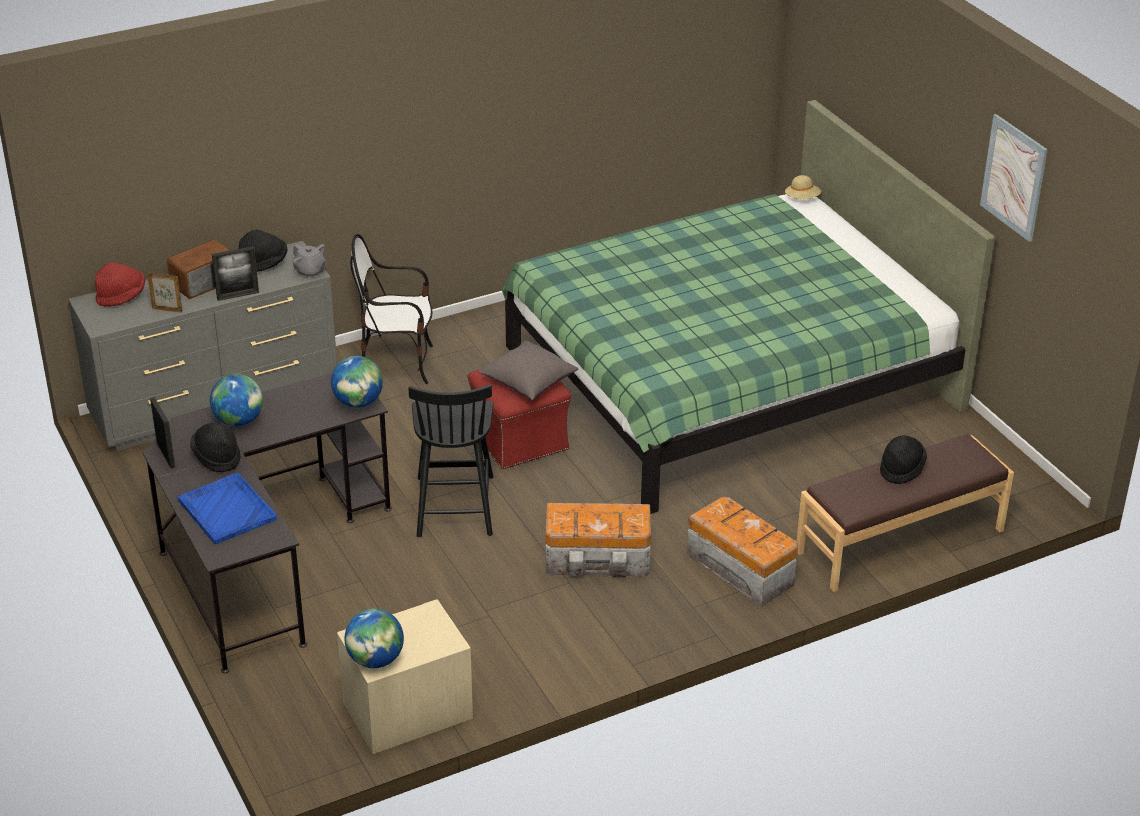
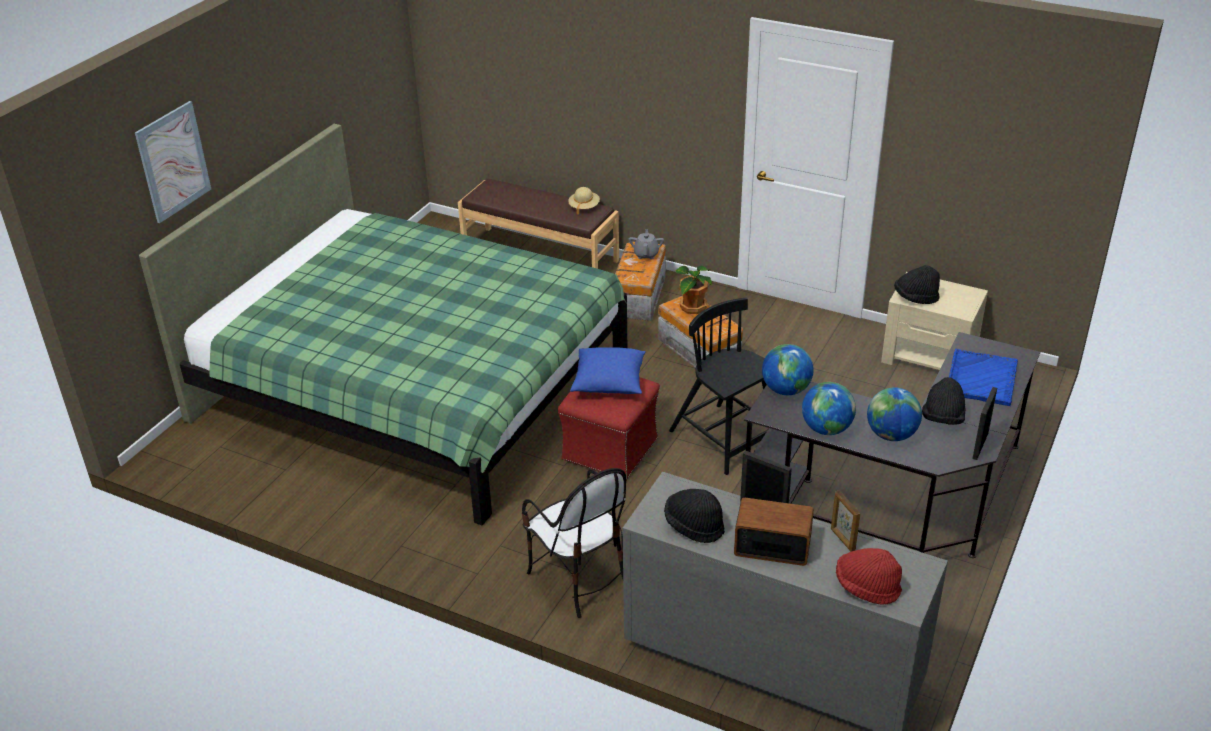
camera: 125 degrees left, 0 degrees up
(310, 272) = (670, 487): grey teapot -> grey teapot (646, 254)
(375, 660) = (968, 296): globe -> globe (826, 429)
(454, 504) = (724, 439): black chair -> black chair turned 90 degrees counterclockwise
(528, 383) = (609, 383): grey pillow -> blue pillow
(618, 519) = (692, 307): none -> potted plant
(802, 199) = (212, 321): beige hat -> beige hat (584, 207)
(901, 469) = (532, 206): black hat -> black hat (915, 298)
(1014, 177) = (323, 66): picture -> picture (173, 161)

